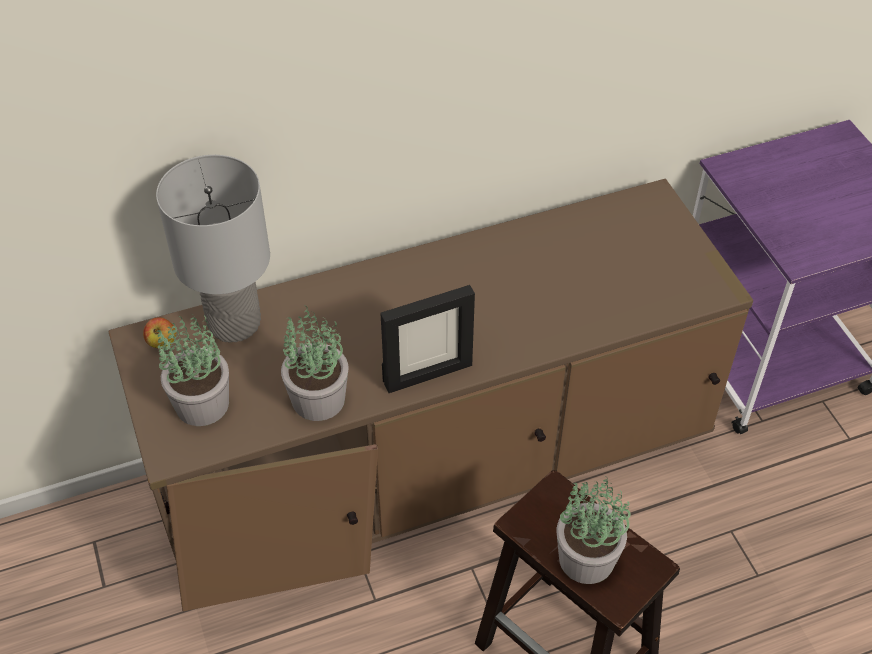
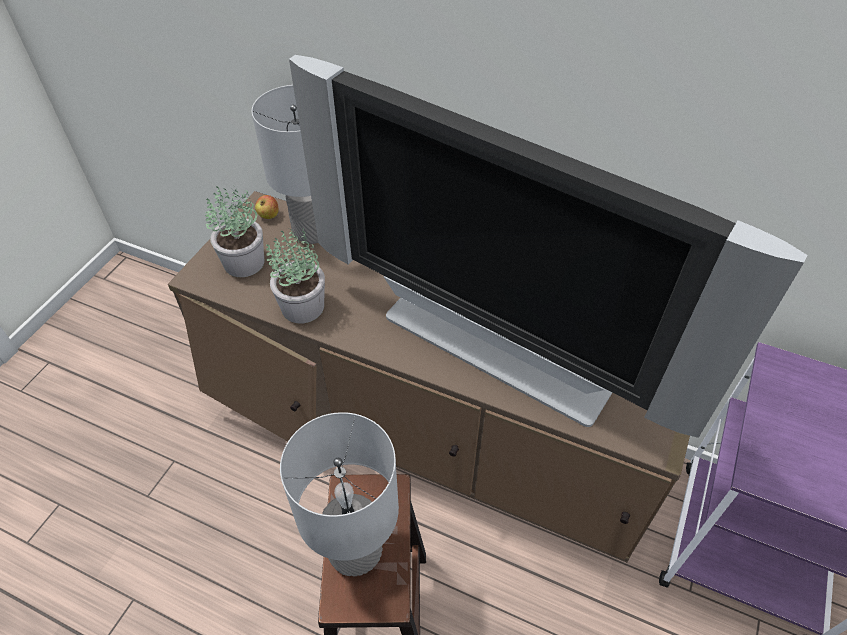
camera: 45 degrees right, 0 degrees up
(427, 373) = (381, 341): picture frame -> none
(527, 306) = (497, 348): none -> television
(585, 559) = (355, 552): potted plant -> grey table lamp

